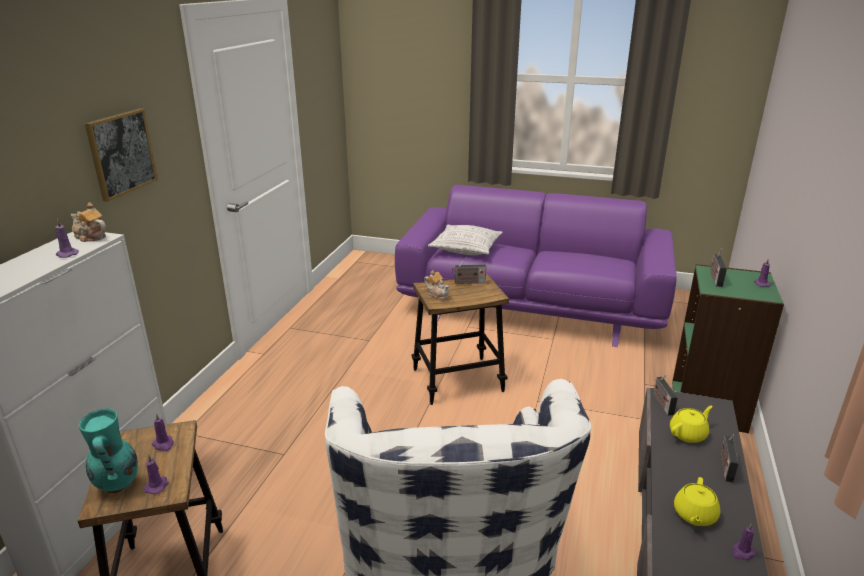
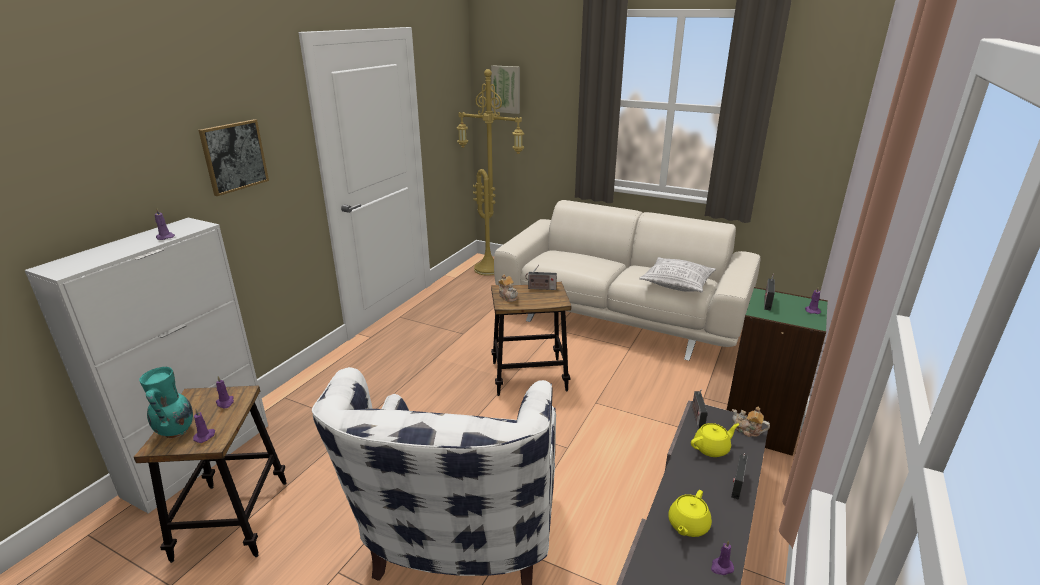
camera: 10 degrees right, 0 degrees up
(90, 237) = (192, 224): teapot -> teapot (747, 430)
(374, 266) = (490, 269): none -> yellow floor lamp
(384, 65) = (506, 89): none -> picture
(466, 249) = (559, 258): pillow -> pillow (677, 284)
(532, 305) = (621, 315): purple sofa -> beige sofa

